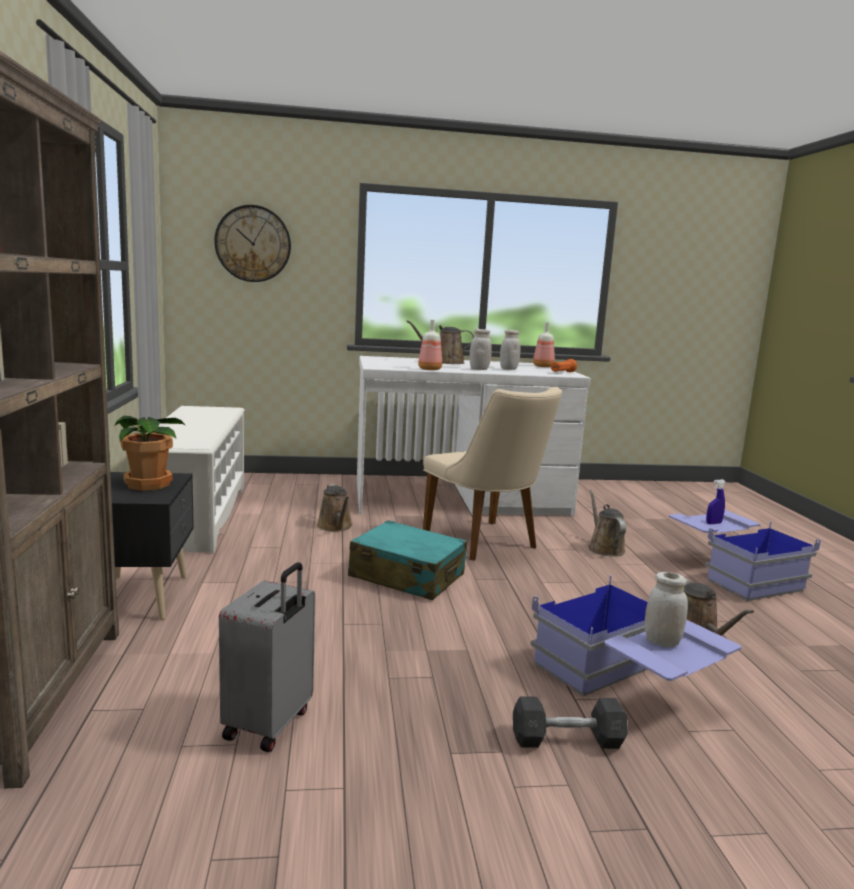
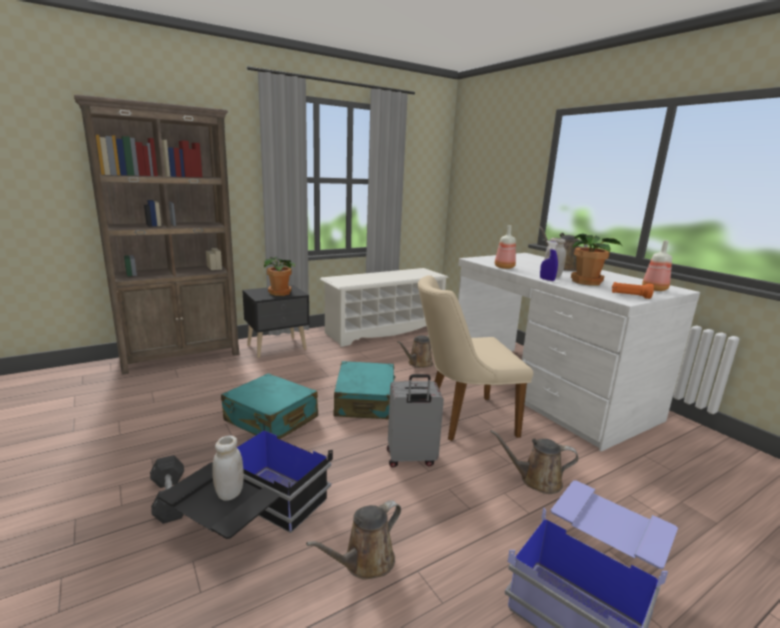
camera: 65 degrees right, 5 degrees up
(253, 244) = (489, 165): wall clock -> none
(270, 724) = (171, 404): grey suitcase -> grey suitcase (411, 458)
(405, 642) = (271, 419): none -> turquoise suitcase
(487, 543) = (461, 418): beige chair -> beige chair turned 45 degrees clockwise
(508, 369) = (587, 282): white jar -> potted plant
(604, 548) = (536, 480): brown watering can -> brown watering can turned 135 degrees counterclockwise
(625, 685) = (252, 519): blue storage box -> black storage box
(713, 523) = (607, 522): blue spray bottle -> blue spray bottle (547, 279)

